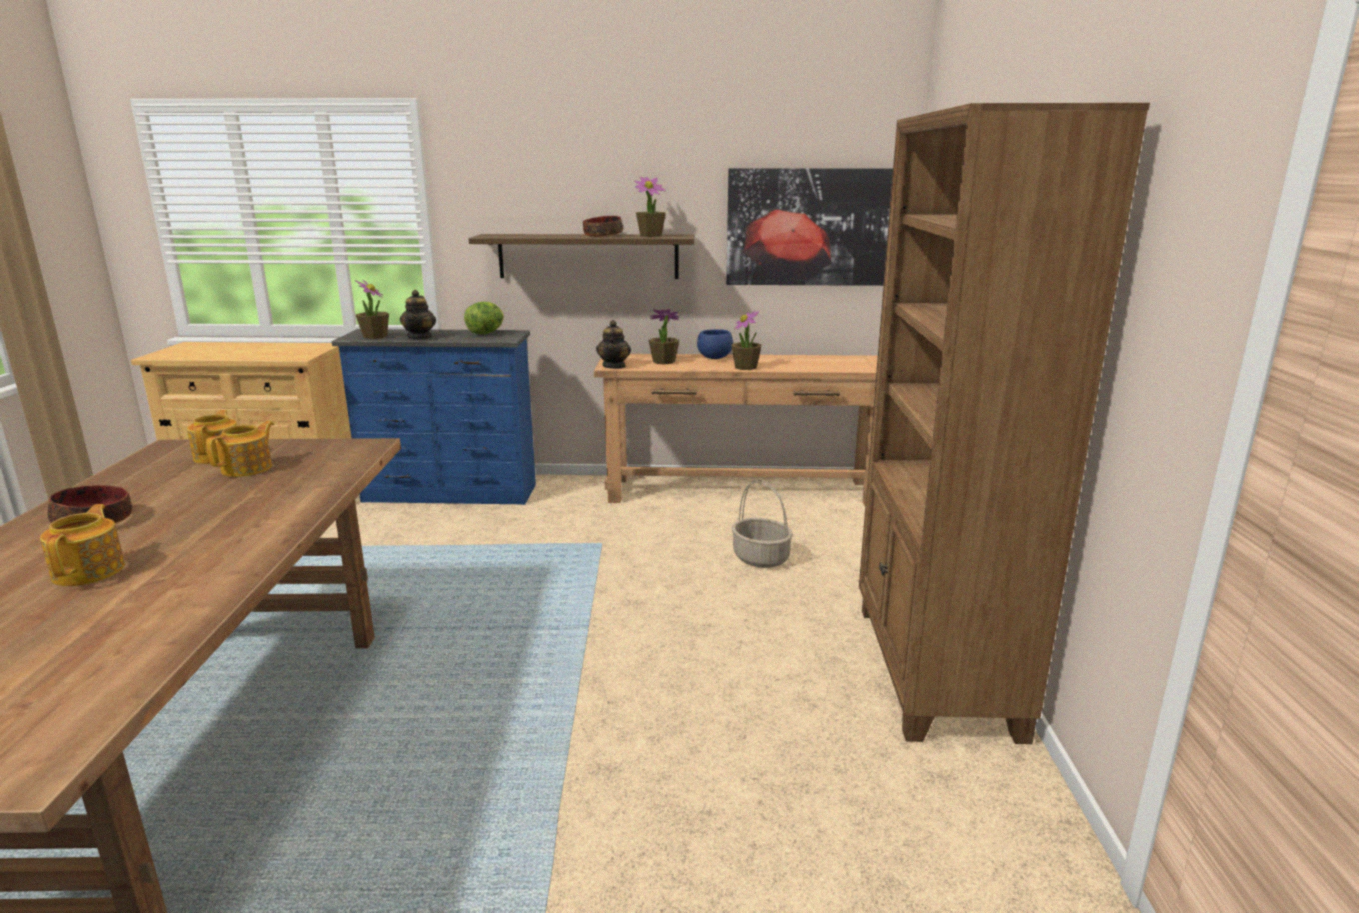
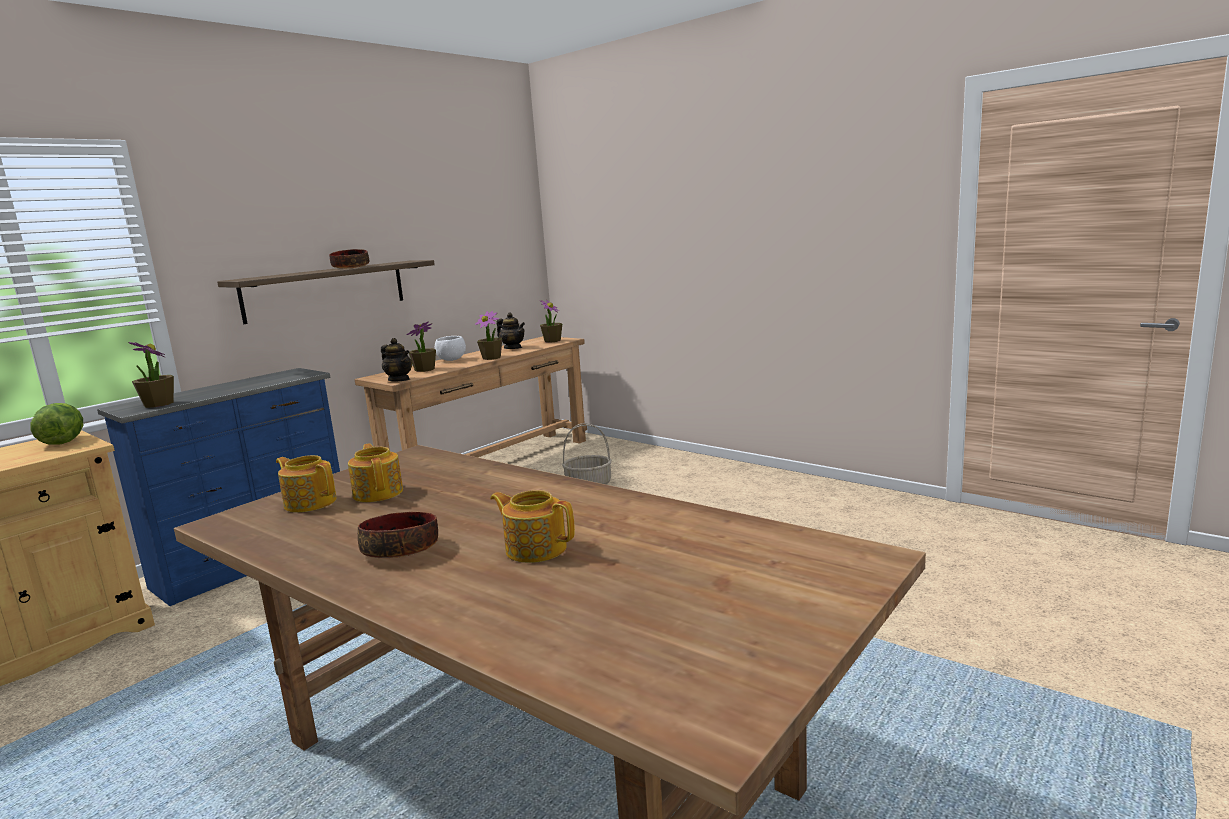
camera: 50 degrees left, 5 degrees down
(420, 337) = (215, 392): teapot -> teapot (513, 348)
(486, 333) = (269, 377): lettuce -> lettuce (63, 442)
(651, 235) = (388, 263): potted plant -> potted plant (552, 341)
(714, 358) = (451, 360): blue bowl -> white bowl
(811, 227) = (486, 246): picture -> none
(934, 670) = (766, 482): brown bookcase -> none

